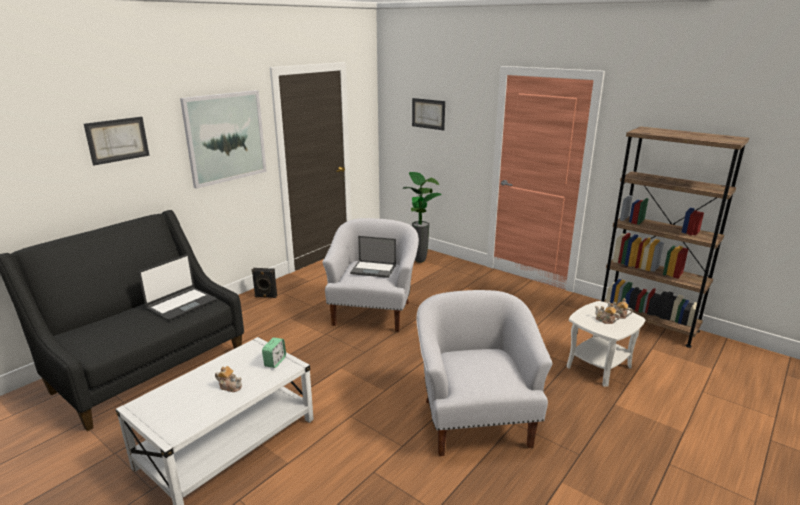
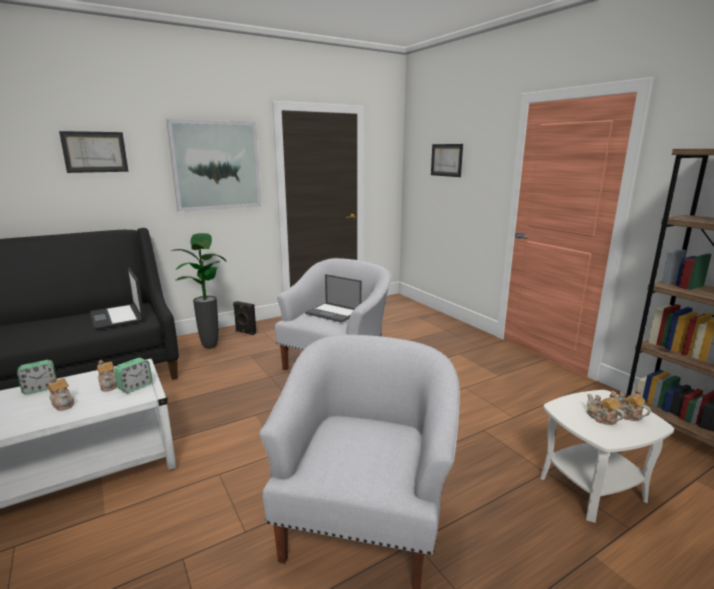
camera: 20 degrees right, 5 degrees down
(181, 304) = (118, 317): laptop -> laptop turned 90 degrees clockwise
(192, 380) = (40, 388): none -> alarm clock
(250, 365) = (109, 385): none -> teapot
(419, 261) = (422, 321): potted plant -> potted plant (211, 346)

